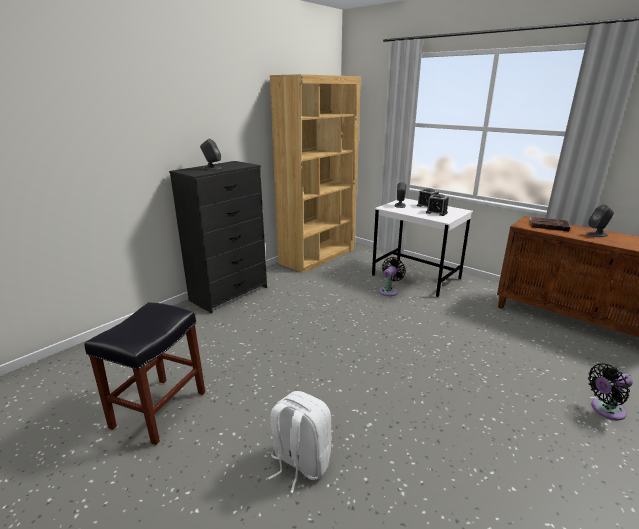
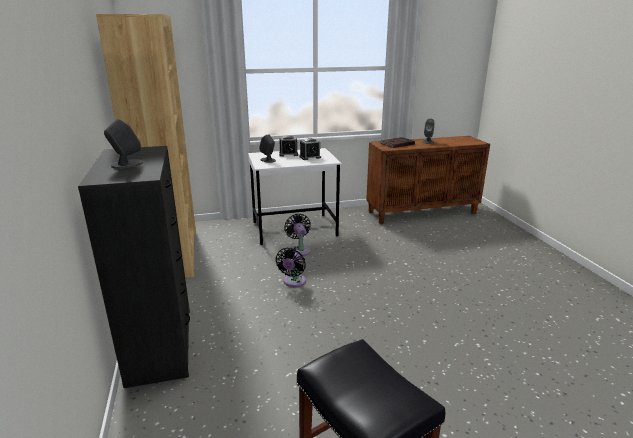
camera: 55 degrees left, 0 degrees up
(299, 463) = (505, 403): white backpack -> none
(605, 410) = (514, 252): black fan -> black fan (293, 282)

